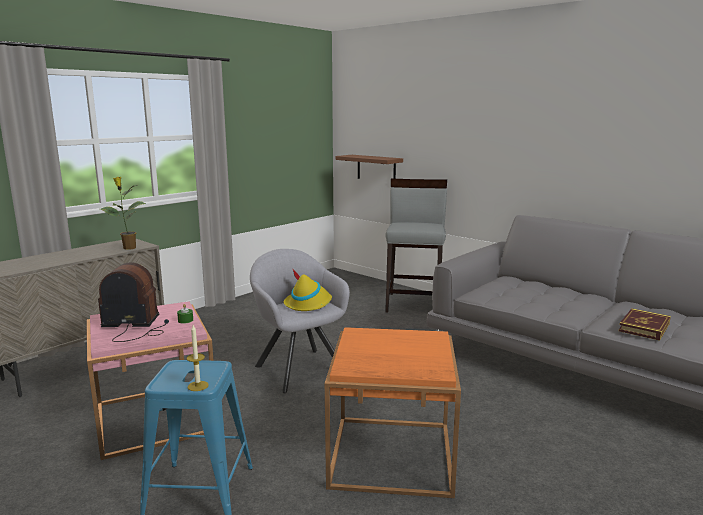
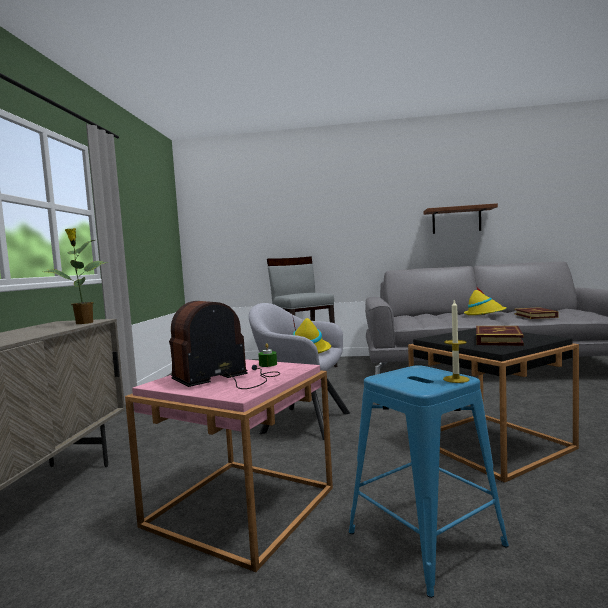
camera: 35 degrees left, 10 degrees down
(376, 168) = (234, 258): brown shelf -> brown shelf (456, 220)
(391, 455) = (491, 443): orange side table -> black side table
(393, 355) = (498, 339): none -> book
(598, 303) = (484, 314): none -> yellow hat

